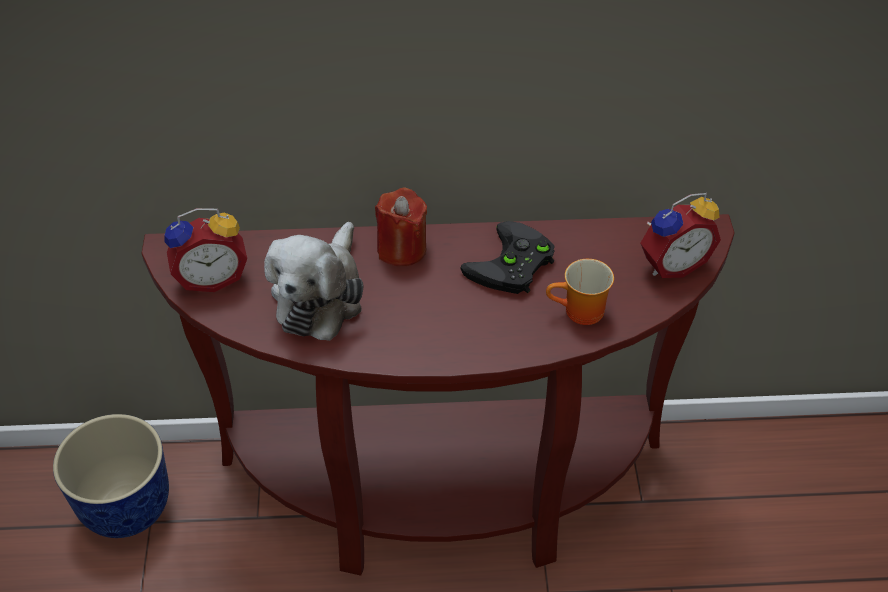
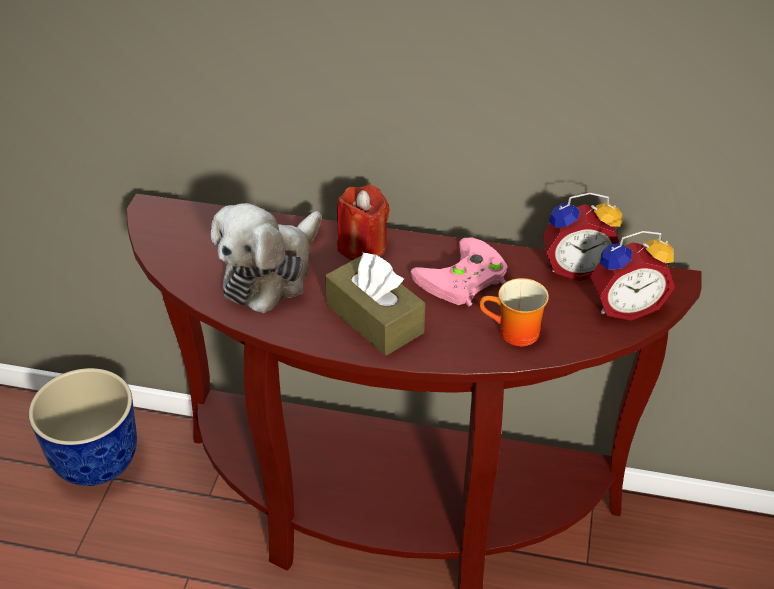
camera: 15 degrees right, 5 degrees down
(211, 277) = (179, 239): alarm clock -> alarm clock (576, 267)
(442, 324) = (374, 319): none -> brown tissue box
(511, 266) = (462, 280): black game controller -> pink game controller

